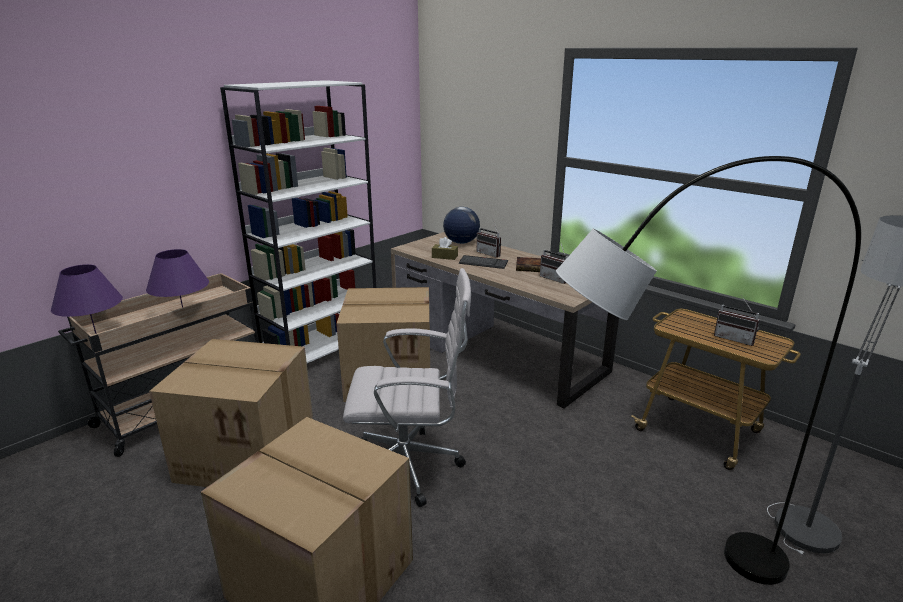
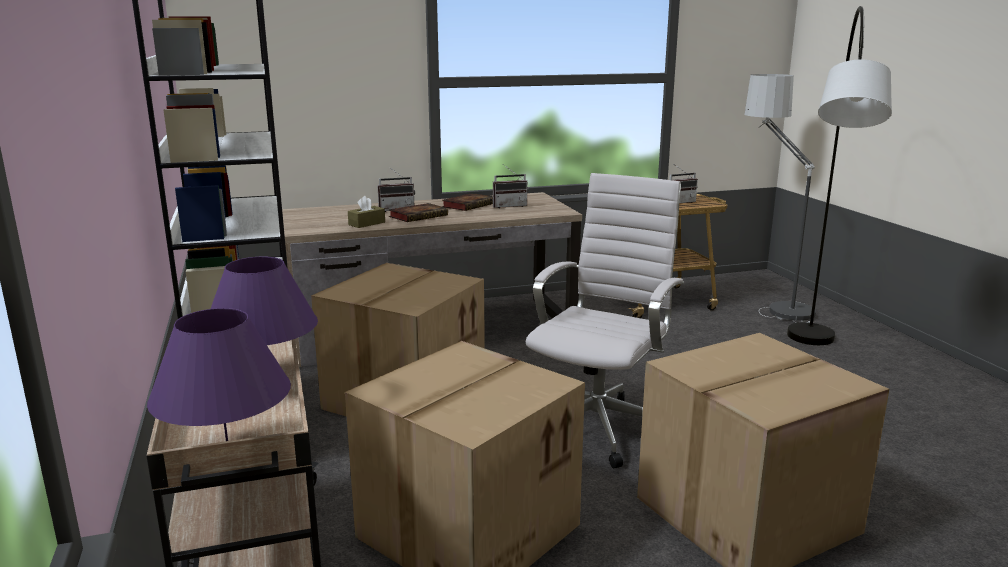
camera: 60 degrees left, 5 degrees down
(461, 242) = (334, 211): globe -> none
(483, 263) = (419, 216): keyboard -> book

